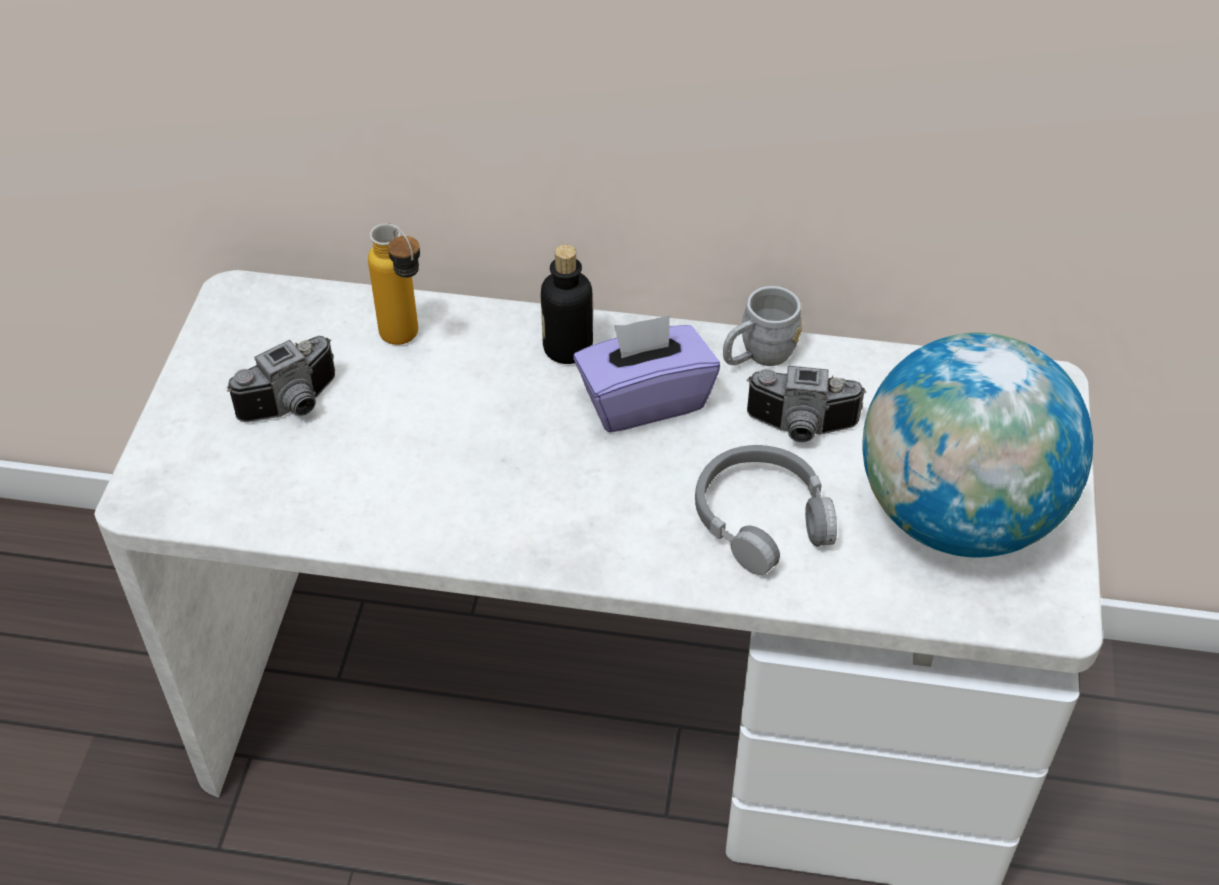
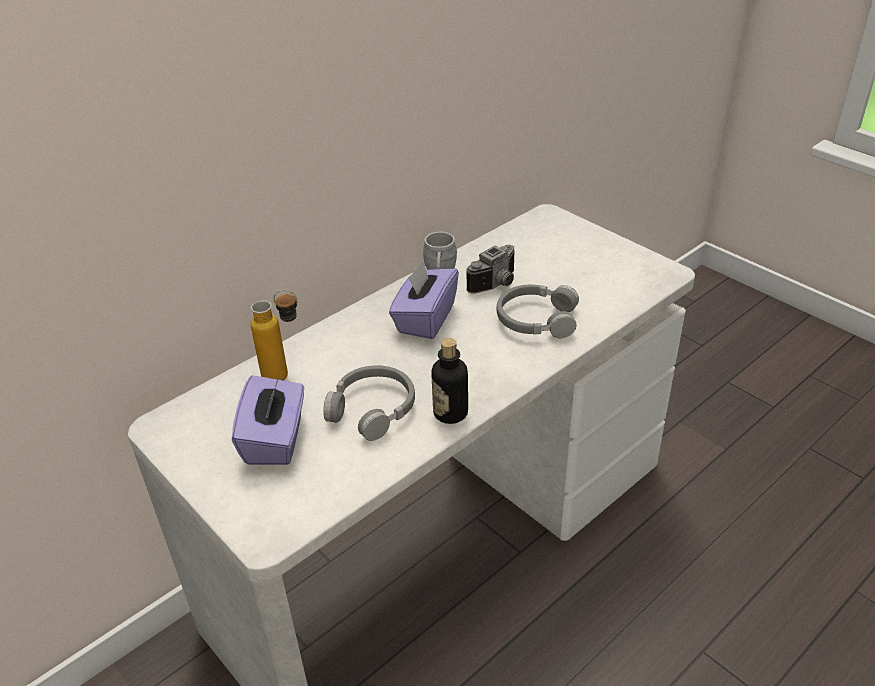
camera: 50 degrees left, 10 degrees down
(294, 406) = (275, 440): camera -> purple tissue box
(421, 458) = (372, 409): none -> grey headphones
(568, 348) = (362, 326): bottle -> bottle (450, 413)
(957, 515) = (591, 269): globe -> none

